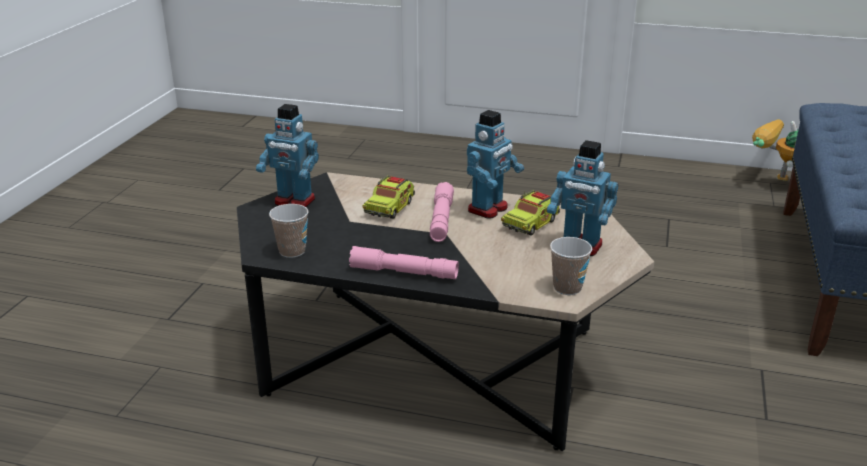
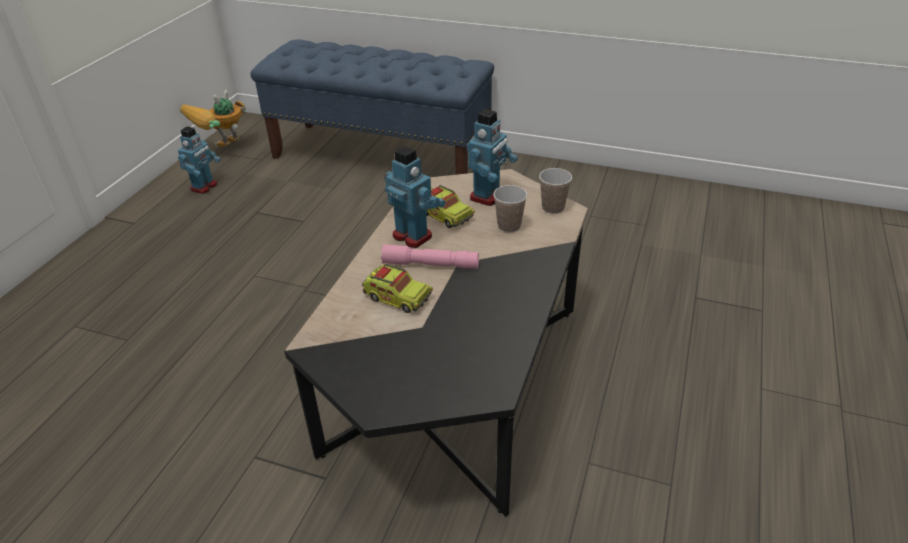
camera: 85 degrees left, 10 degrees up
(292, 251) = (488, 368): cup -> cup (509, 226)
(294, 201) = (365, 374): toy robot -> toy robot (204, 187)
(404, 272) = (531, 289): pink flashlight -> none

